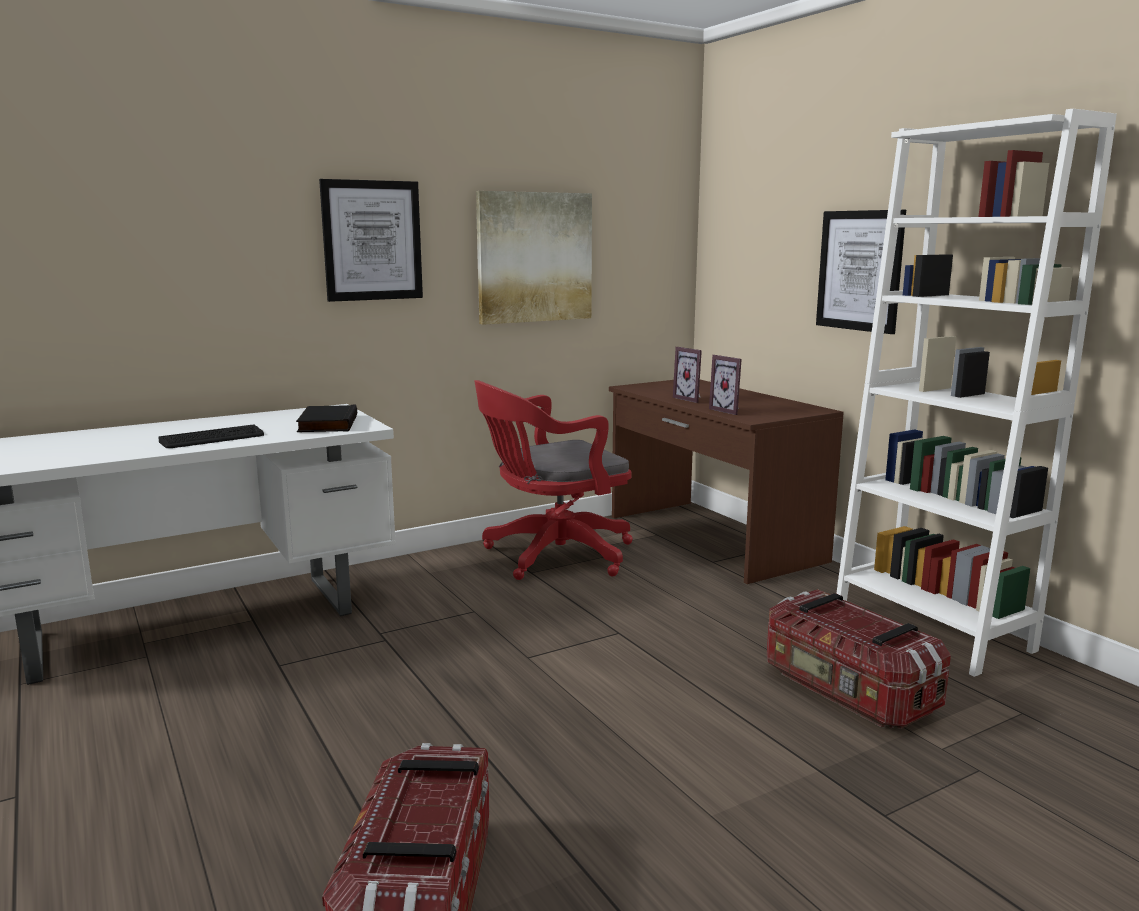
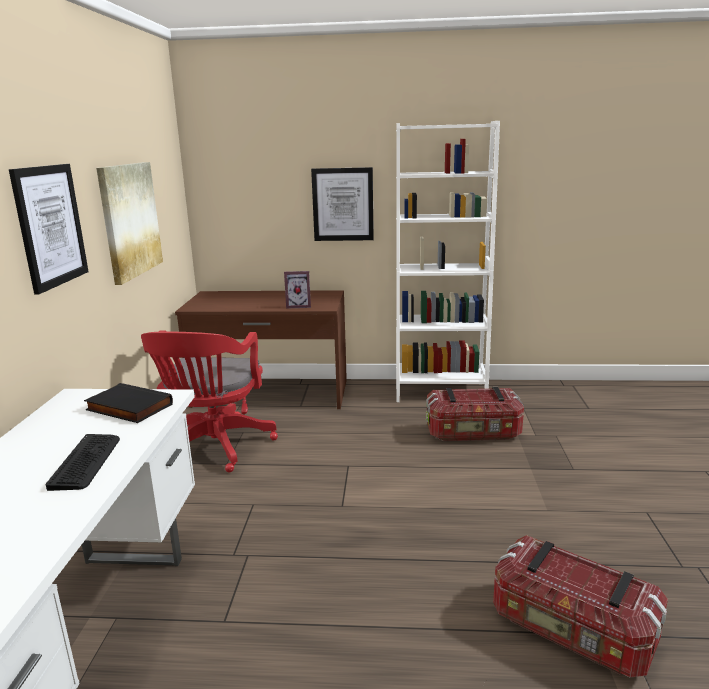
camera: 55 degrees left, 5 degrees up
(691, 399) = (254, 305): picture frame -> none

